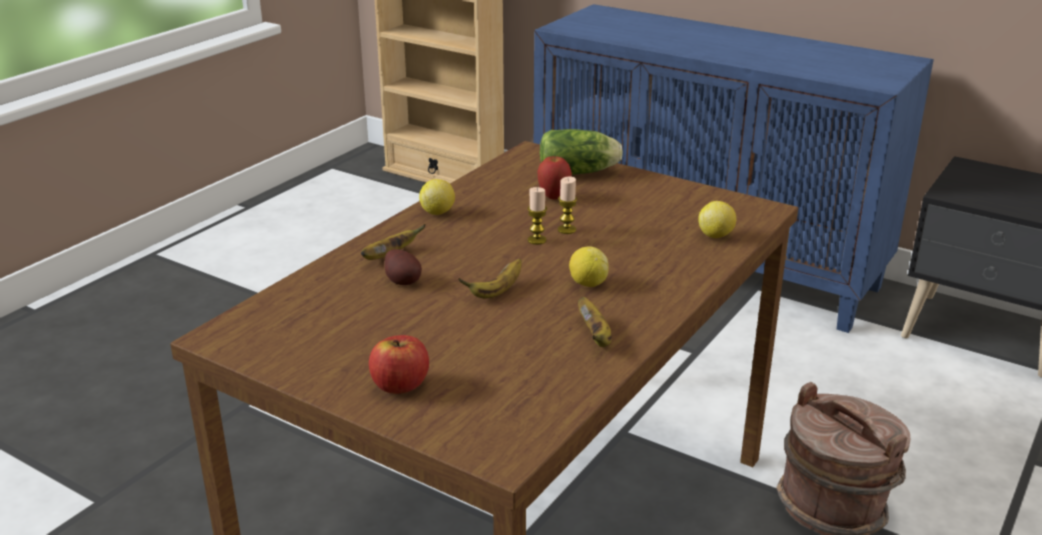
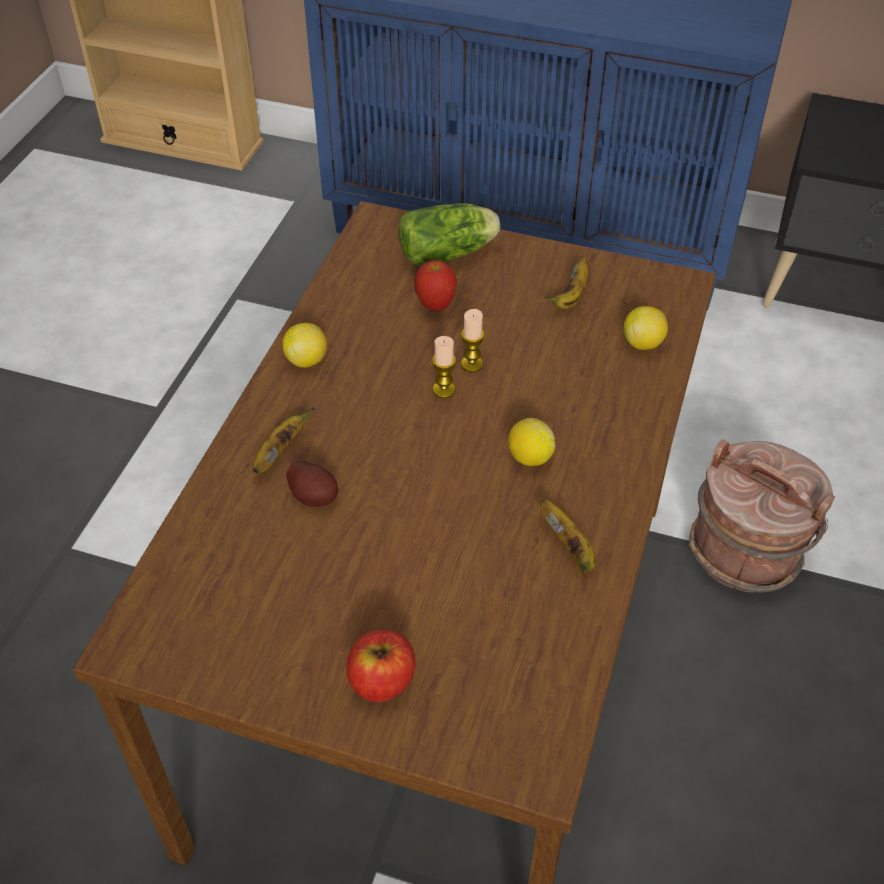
camera: 15 degrees left, 20 degrees up
(496, 292) = (431, 493): banana -> banana (570, 296)

